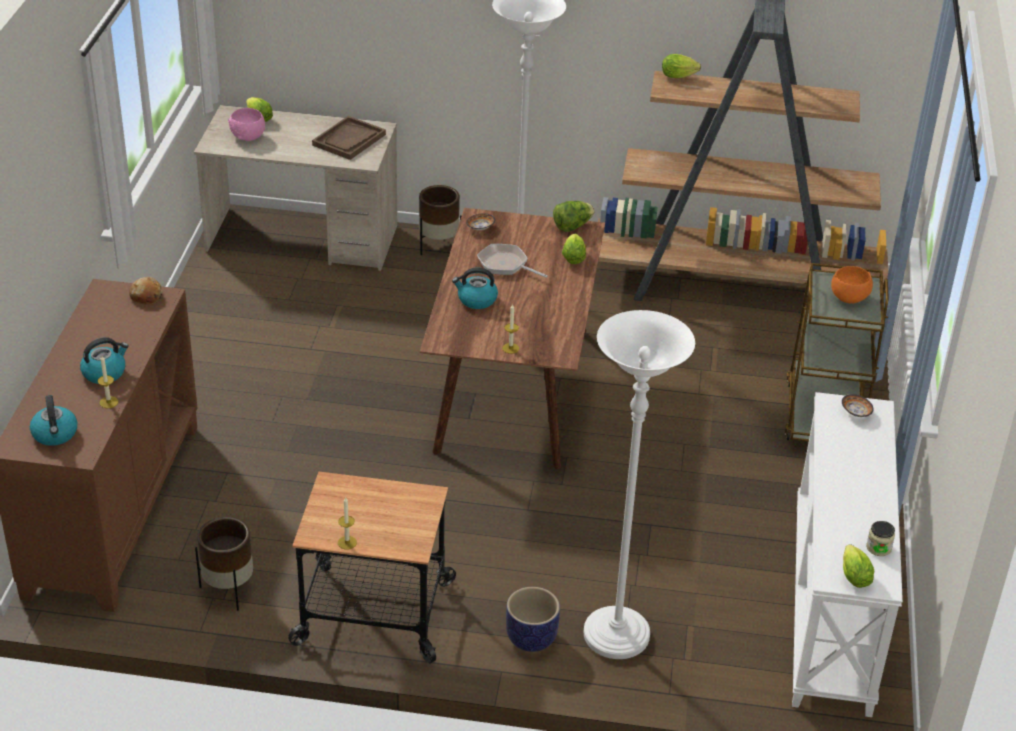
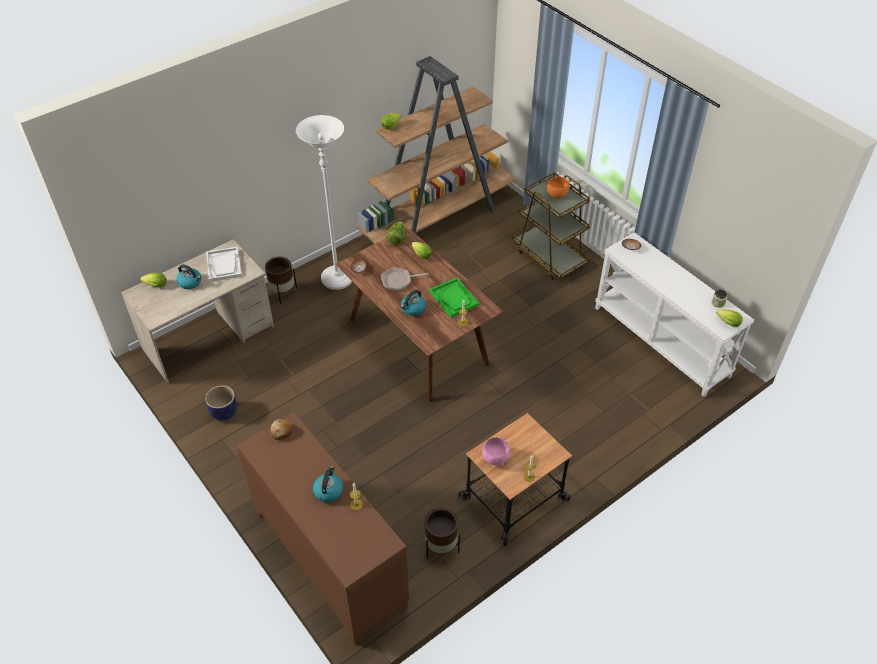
camera: 45 degrees left, 10 degrees up
(55, 434) = (358, 545): kettle -> kettle (190, 282)
(248, 137) = (167, 300): pink bowl -> pink bowl (496, 458)
(349, 140) = (224, 265): brown tray -> white tray
(531, 639) = (586, 453): planter -> planter (224, 412)
(539, 320) = (454, 298): none -> green tray
(616, 636) = (612, 423): white floor lamp -> none

